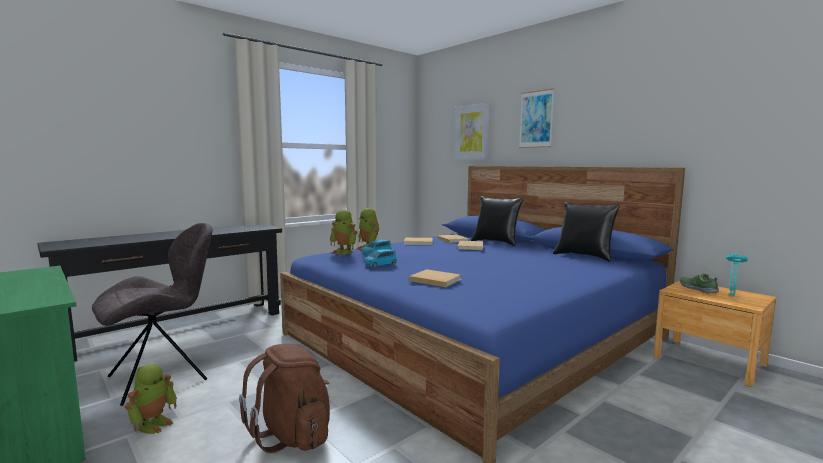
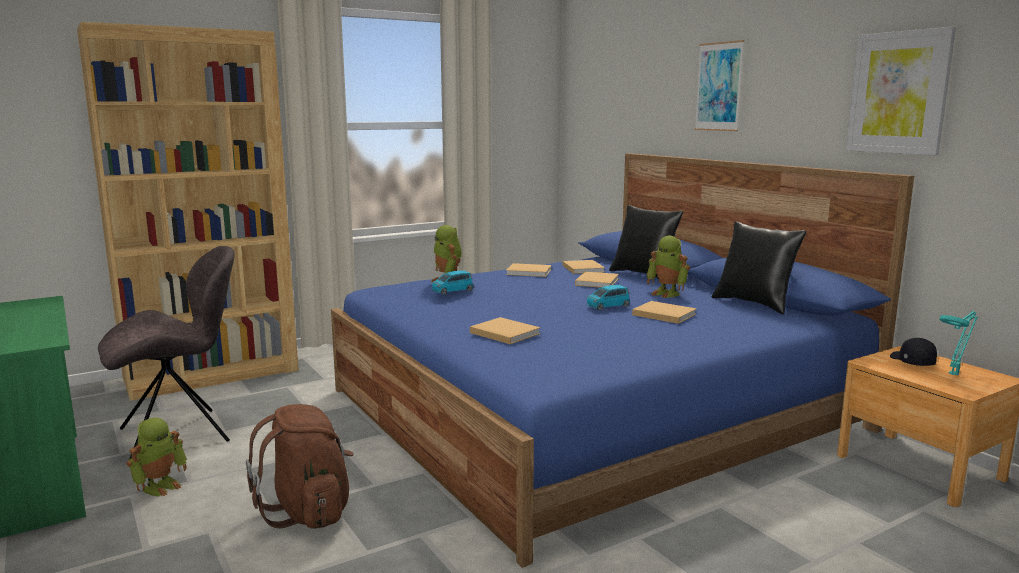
camera: 10 degrees right, 5 degrees up
(180, 328) = (213, 374): black console table -> brown bookcase
(344, 252) = (412, 285): toy robot -> toy robot (667, 293)
(380, 265) = (449, 307): blue toy car -> blue toy car (608, 306)
(472, 132) = (633, 101): picture -> picture (898, 93)
(532, 264) = (662, 314): none -> beige book
(697, 289) = (911, 361): shoe -> black cap

